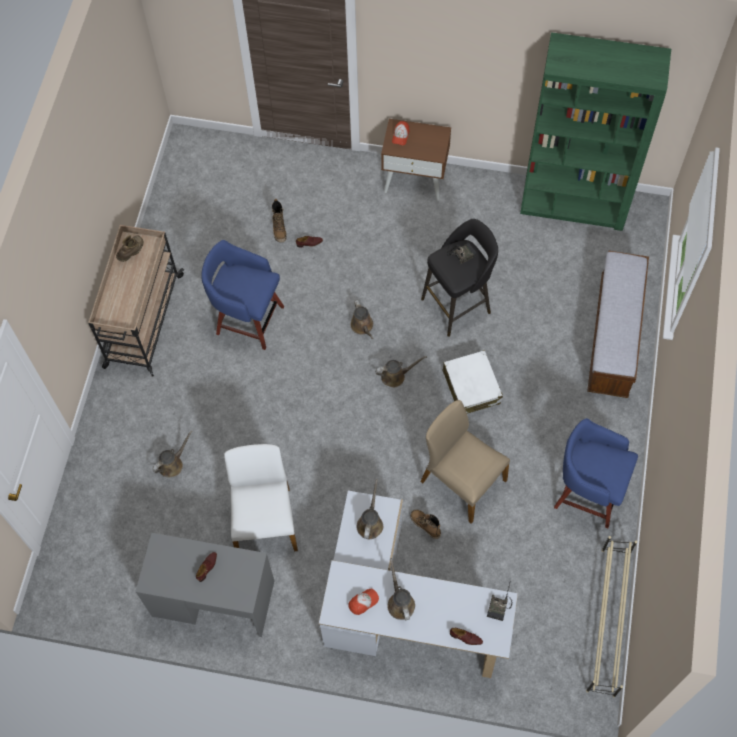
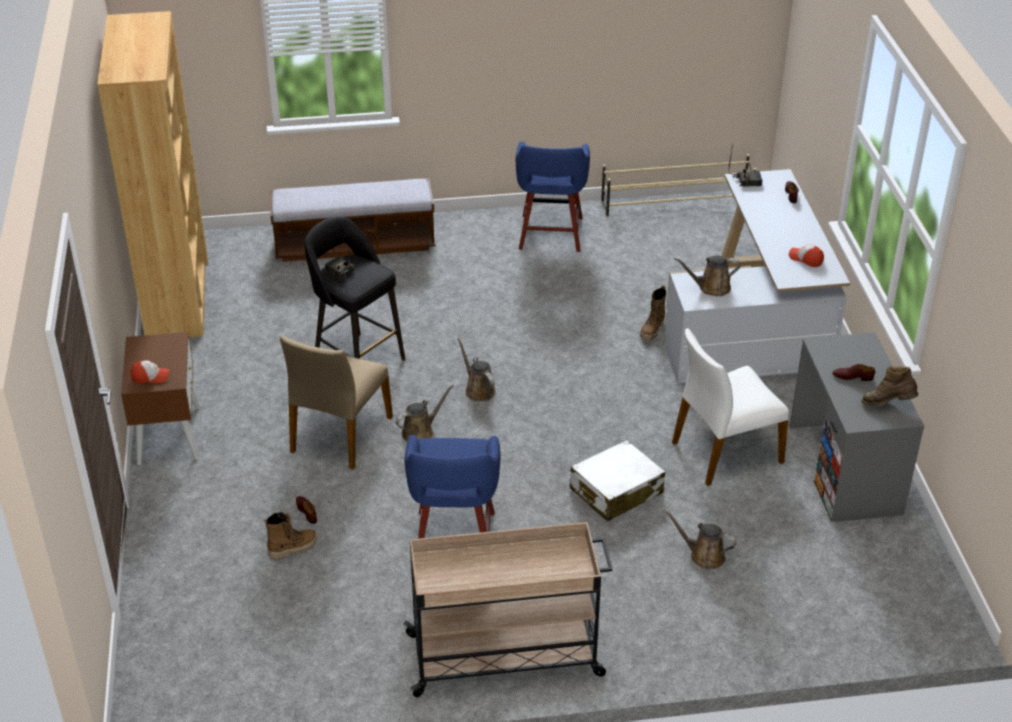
camera: 110 degrees left, 25 degrees down
(132, 253) = (454, 580): brown boot -> brown boot (887, 404)
(400, 602) = (787, 237): brown watering can -> none
(462, 481) = (585, 315): beige chair -> beige chair (339, 434)
(471, 387) = (465, 329): white suitcase -> white suitcase (615, 491)
(574, 204) = (177, 297): green bookcase -> brown bookcase

